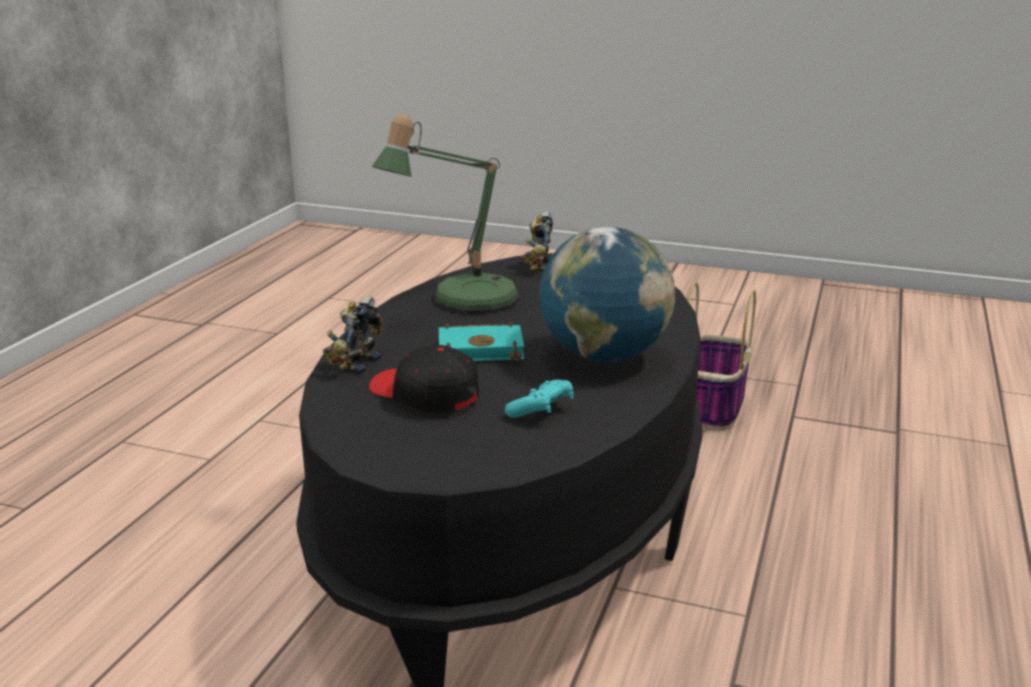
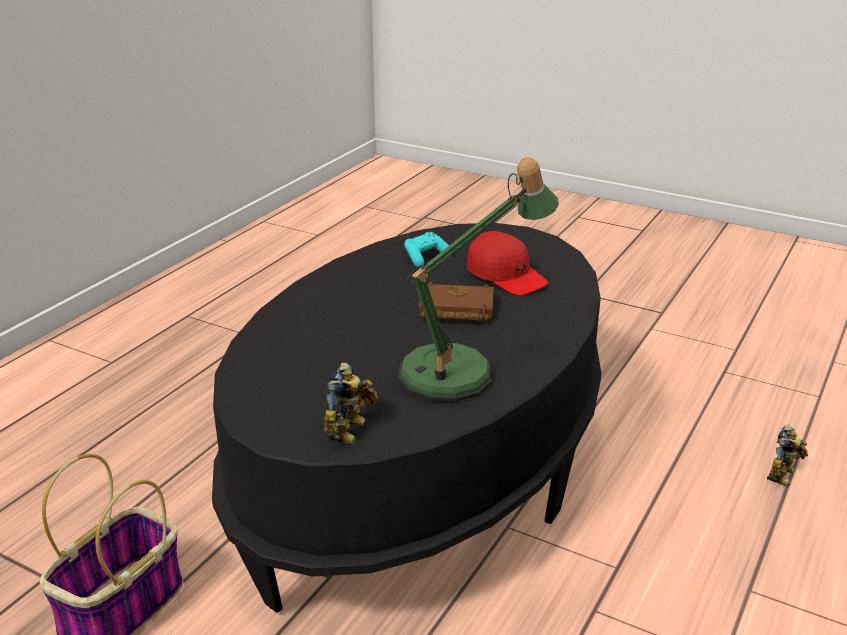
camera: 170 degrees left, 5 degrees up
(355, 363) = (563, 306): toy robot -> toy robot (784, 475)
(424, 394) = (506, 276): black cap -> red cap
(483, 349) = (454, 310): turquoise book -> brown book
(604, 356) = (355, 295): globe -> none

